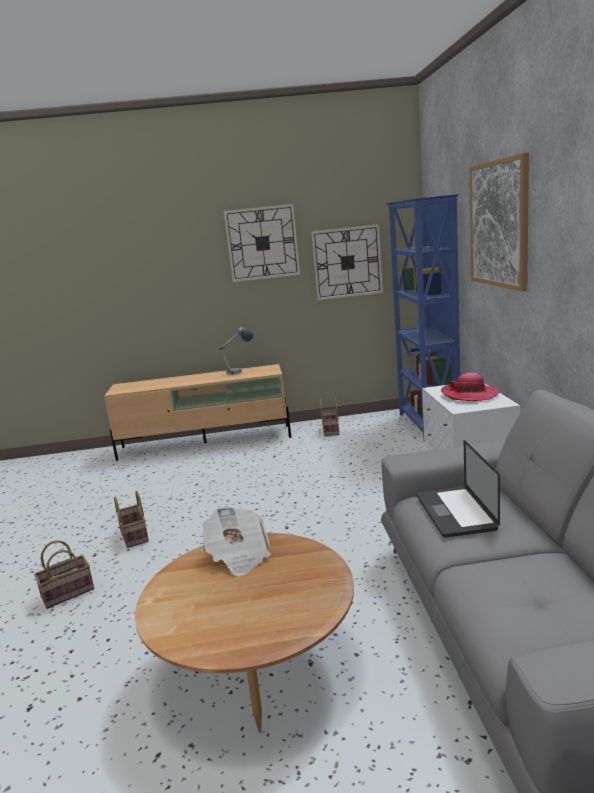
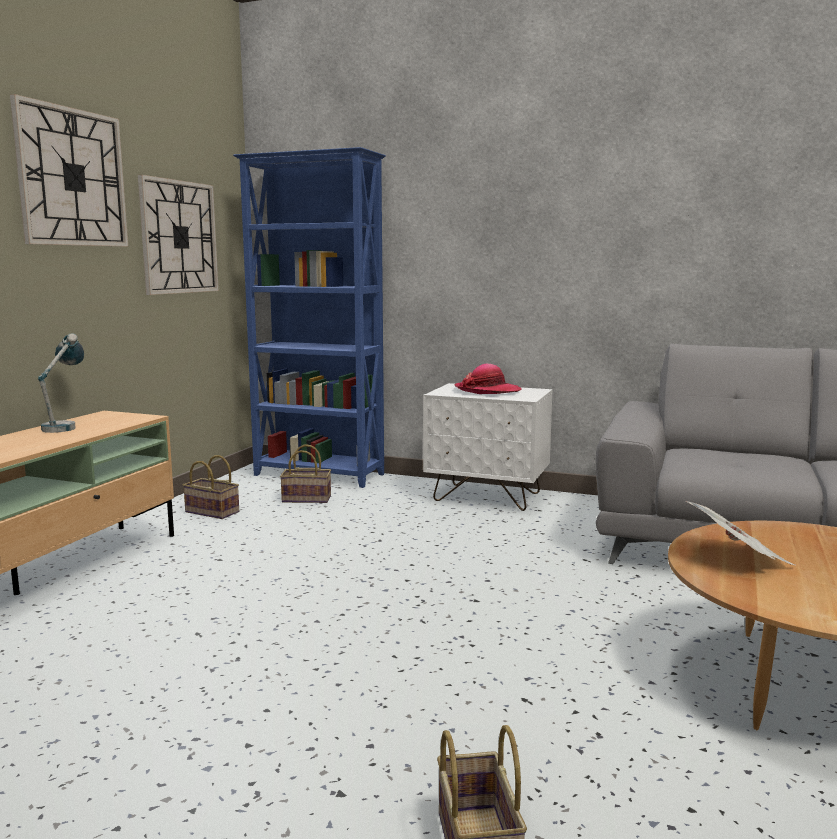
camera: 65 degrees left, 5 degrees down
(135, 536) = (324, 729): basket -> basket (308, 498)
(455, 512) = (727, 462): laptop -> none
(499, 224) = (489, 191): picture -> none

